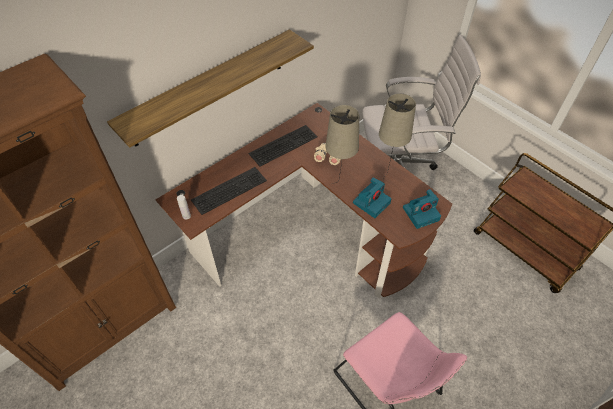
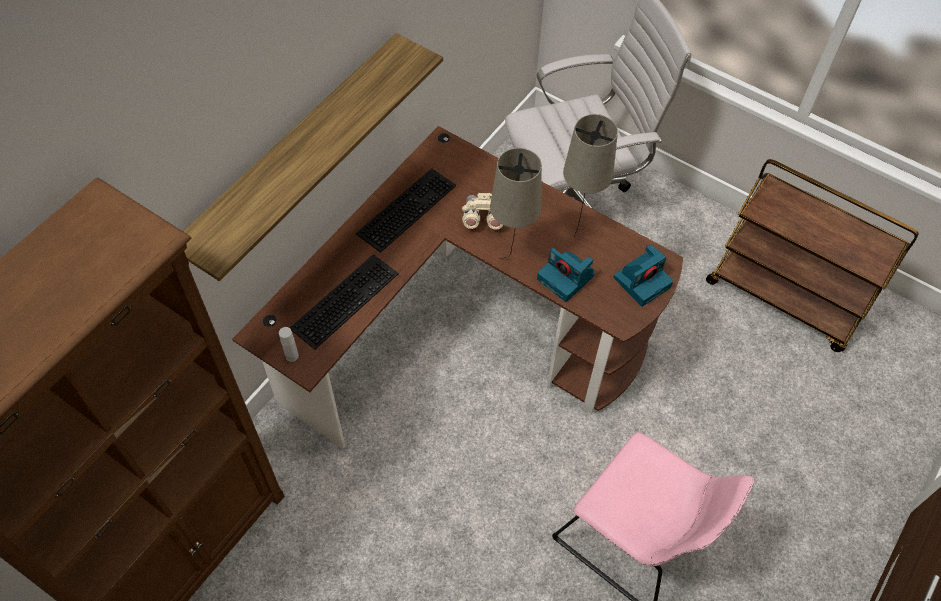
camera: 15 degrees left, 5 degrees up
(371, 202) = (566, 278): camera -> camera turned 105 degrees clockwise

